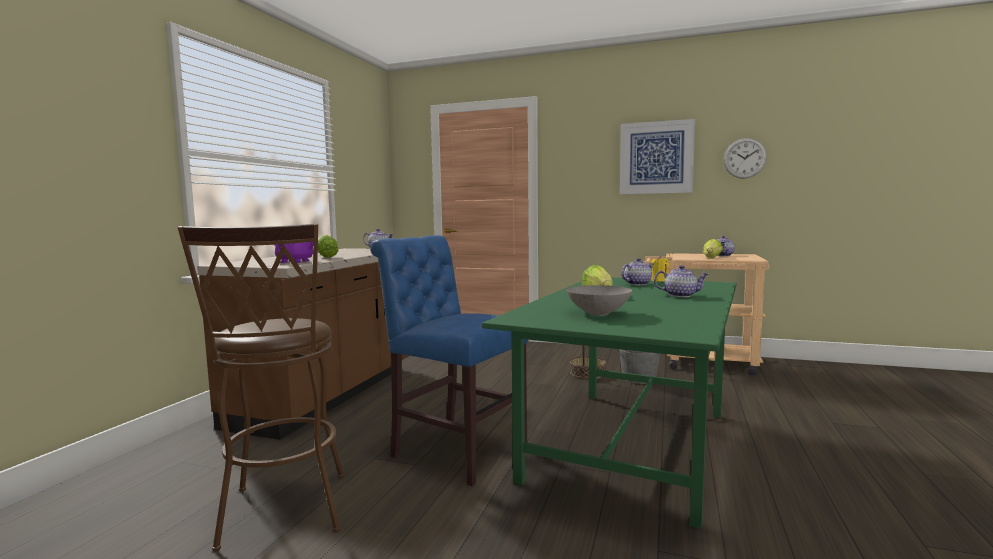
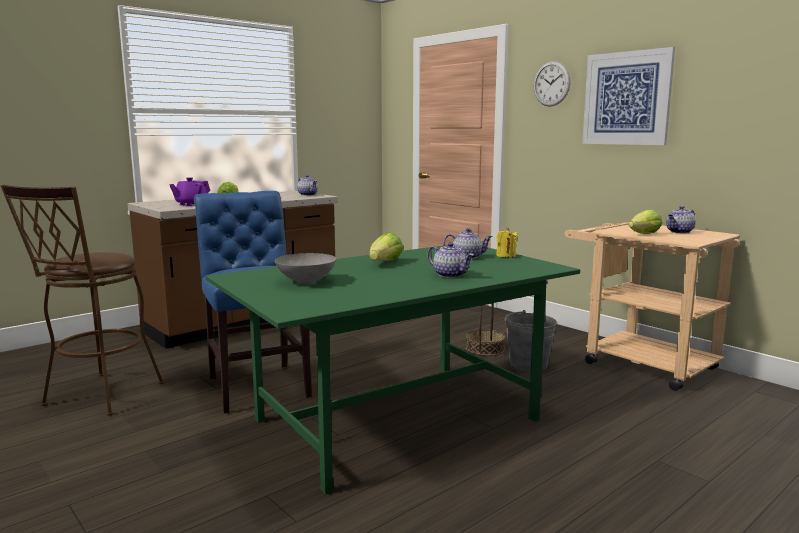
camera: 30 degrees right, 5 degrees up
(744, 158) = (734, 100): wall clock -> wall clock (551, 83)

